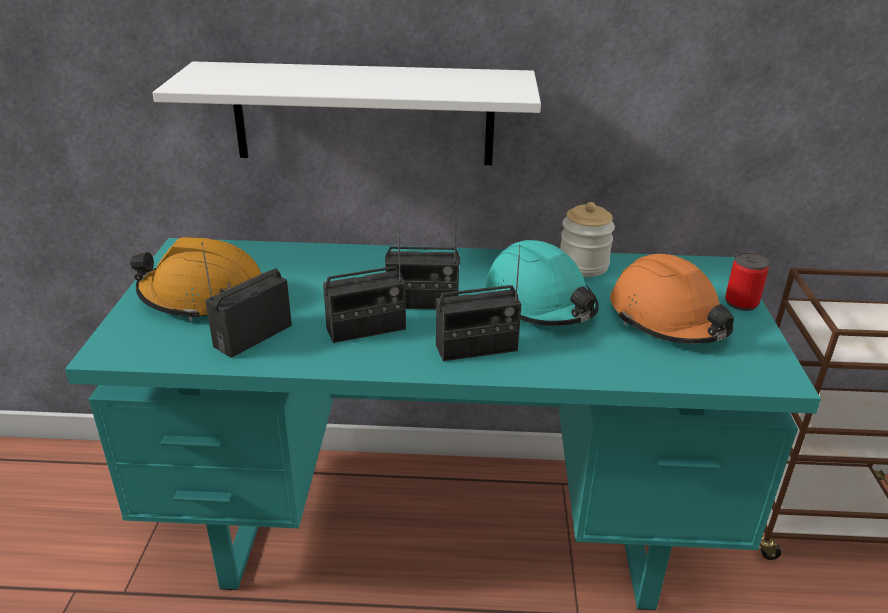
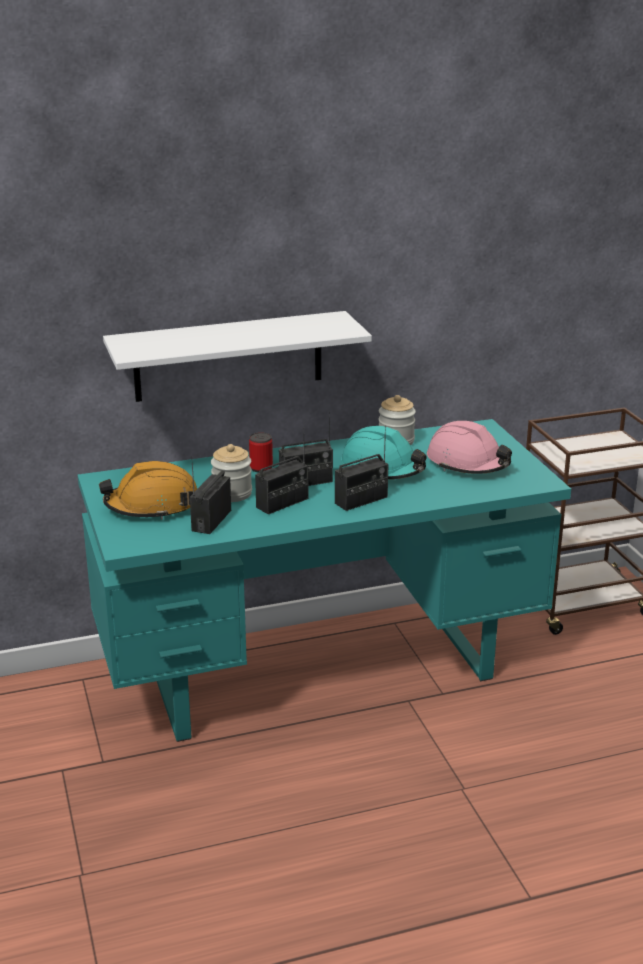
camera: 20 degrees left, 5 degrees down
(314, 300) = (232, 493): none -> jar
(668, 319) = (468, 463): orange hard hat -> pink hard hat
(741, 303) = (507, 446): can -> can (261, 468)

